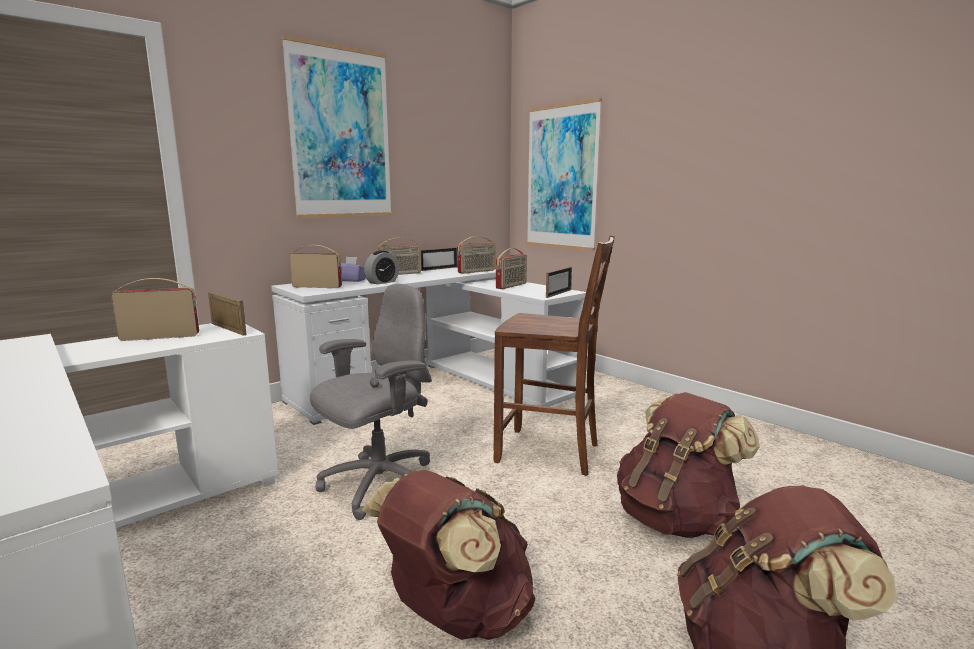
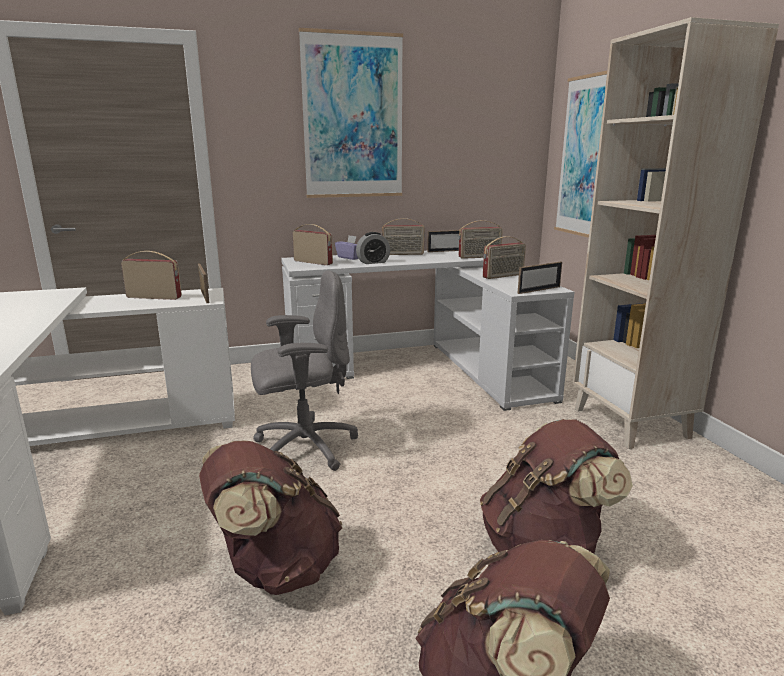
camera: 25 degrees right, 5 degrees up
(550, 453) = (475, 453): brown chair -> none
(648, 403) = (631, 423): none -> beige bookcase

